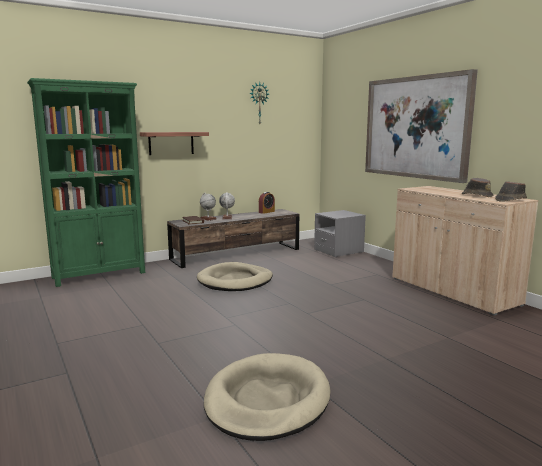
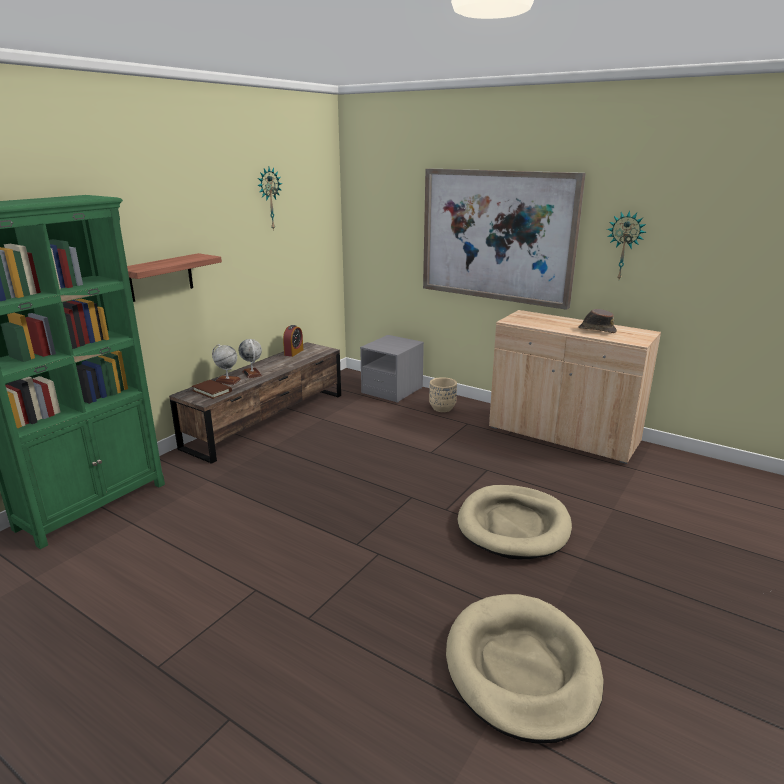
camera: 25 degrees left, 10 degrees up
(235, 281) = (309, 472): beige dog bed -> beige dog bed (514, 525)
(366, 264) = (442, 408): none -> beige planter
(508, 126) = (624, 246): none -> wall clock
(510, 200) = (638, 336): brown hat -> none

